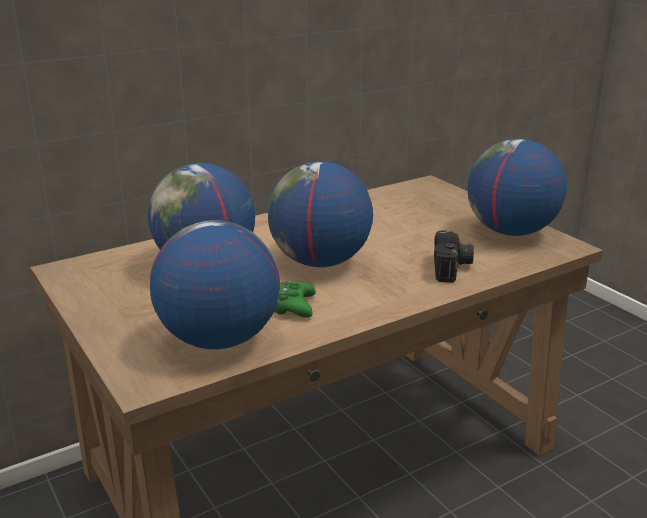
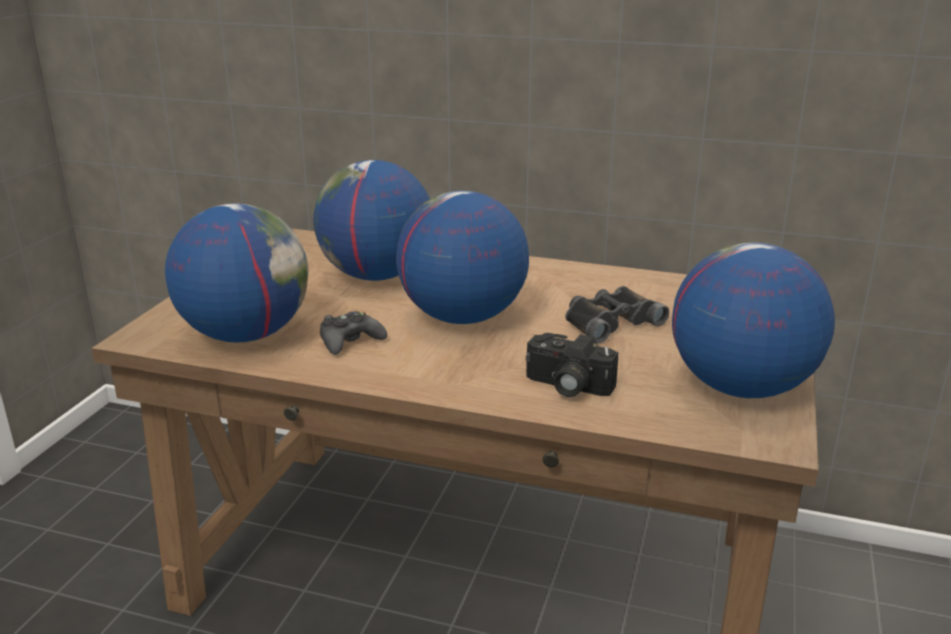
camera: 50 degrees right, 0 degrees up
(294, 306) = (350, 341): green game controller -> black game controller
(393, 229) = (610, 321): none -> black binoculars
(452, 268) = (566, 386): camera -> camera turned 60 degrees clockwise

